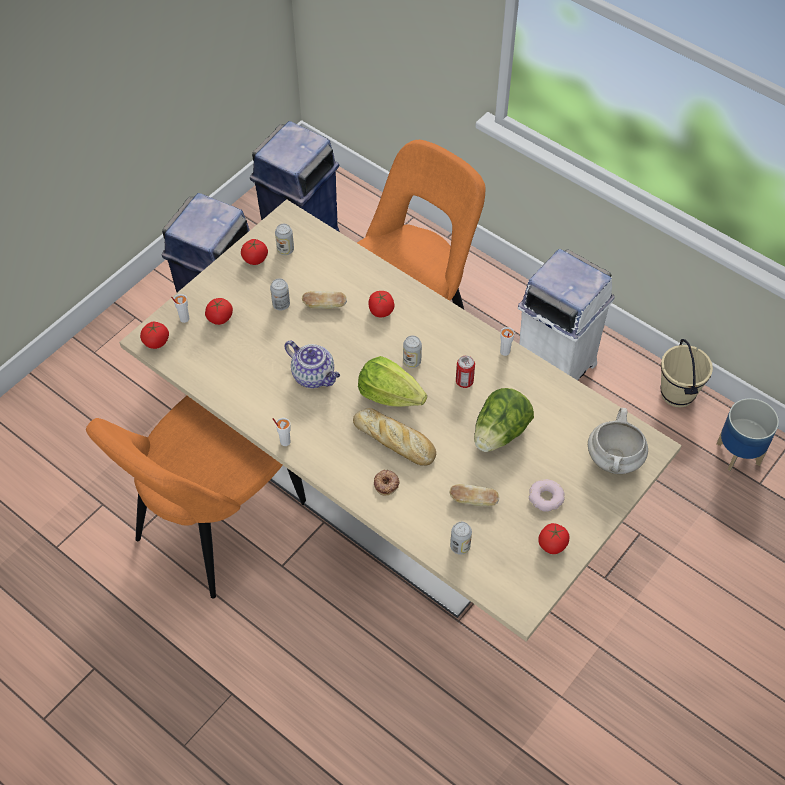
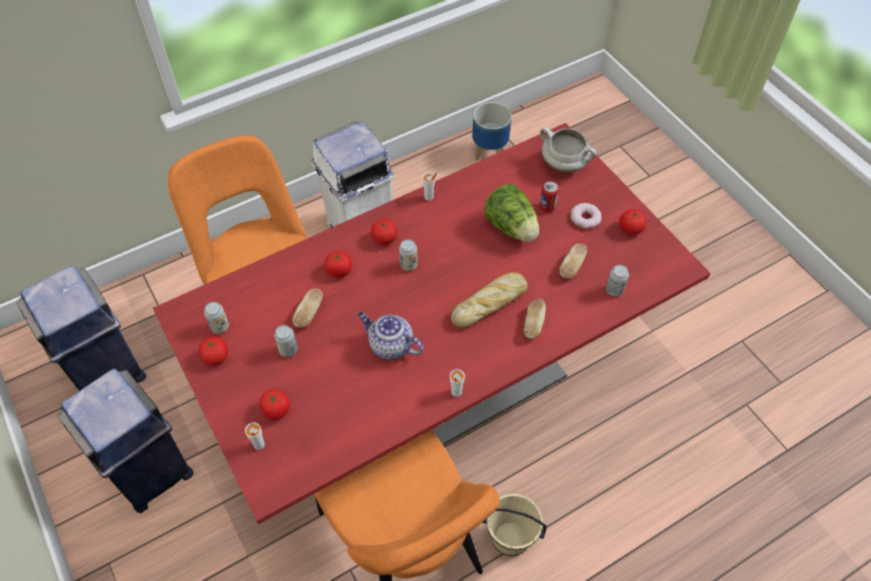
camera: 70 degrees left, 0 degrees up
(156, 342) = (276, 481): tomato -> tomato (384, 238)
(314, 376) = (390, 346): teapot -> teapot turned 120 degrees counterclockwise
(386, 483) = (533, 324): donut -> bread
(389, 395) = (438, 293): lettuce -> none
(392, 498) = (435, 388): beige dining table -> red dining table
(464, 381) = (447, 234): can -> can (547, 207)
(678, 394) = (423, 165): beige bucket -> beige bucket (510, 538)

